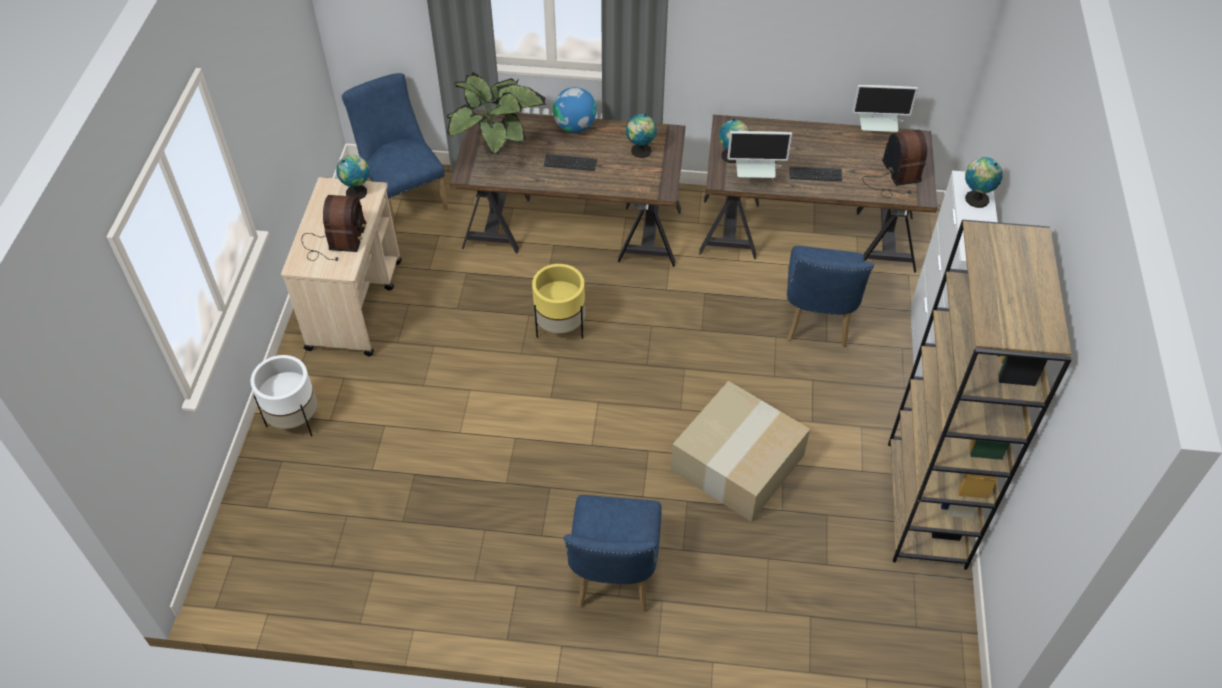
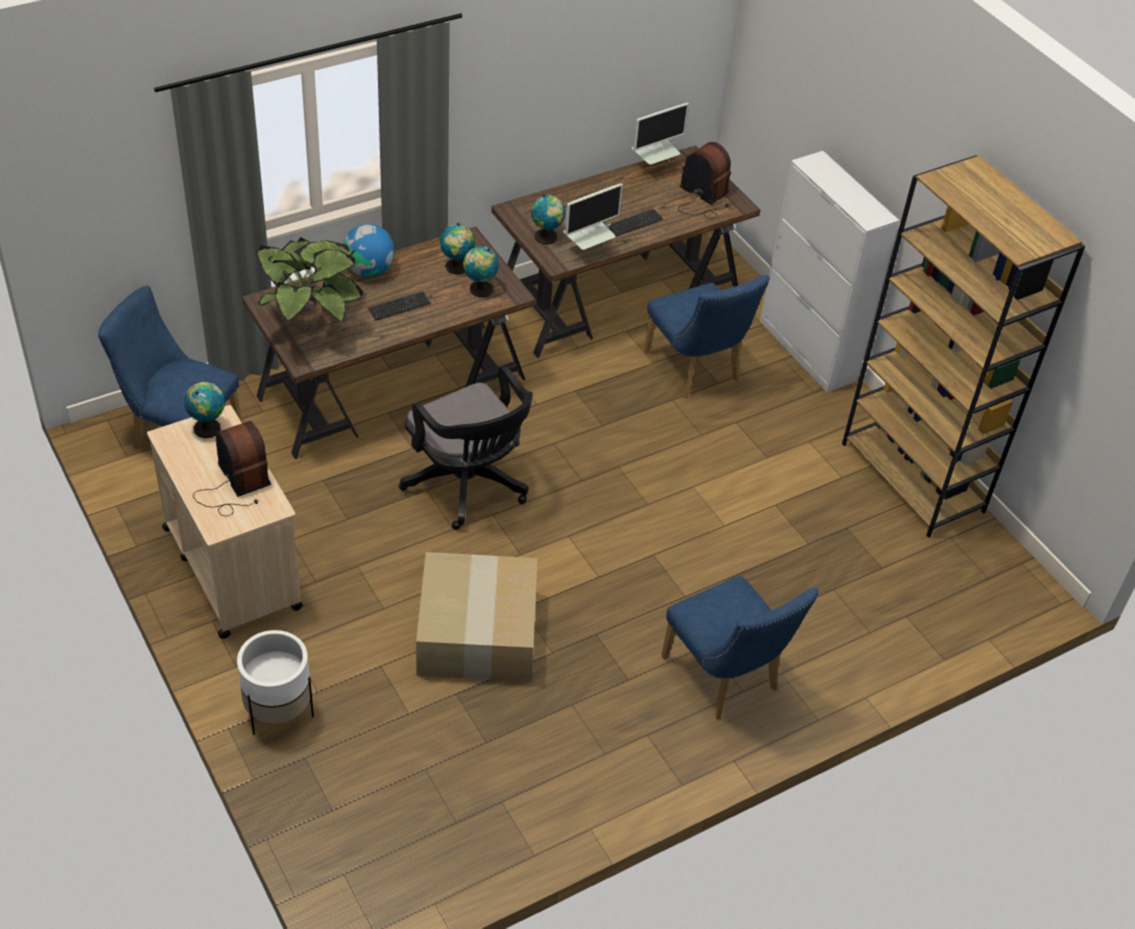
camera: 40 degrees left, 5 degrees down
(560, 327) = (469, 486): yellow planter -> black office chair
(738, 464) = (740, 525): cardboard box -> cardboard box (478, 634)
(975, 199) = (830, 176): globe -> globe (479, 289)

